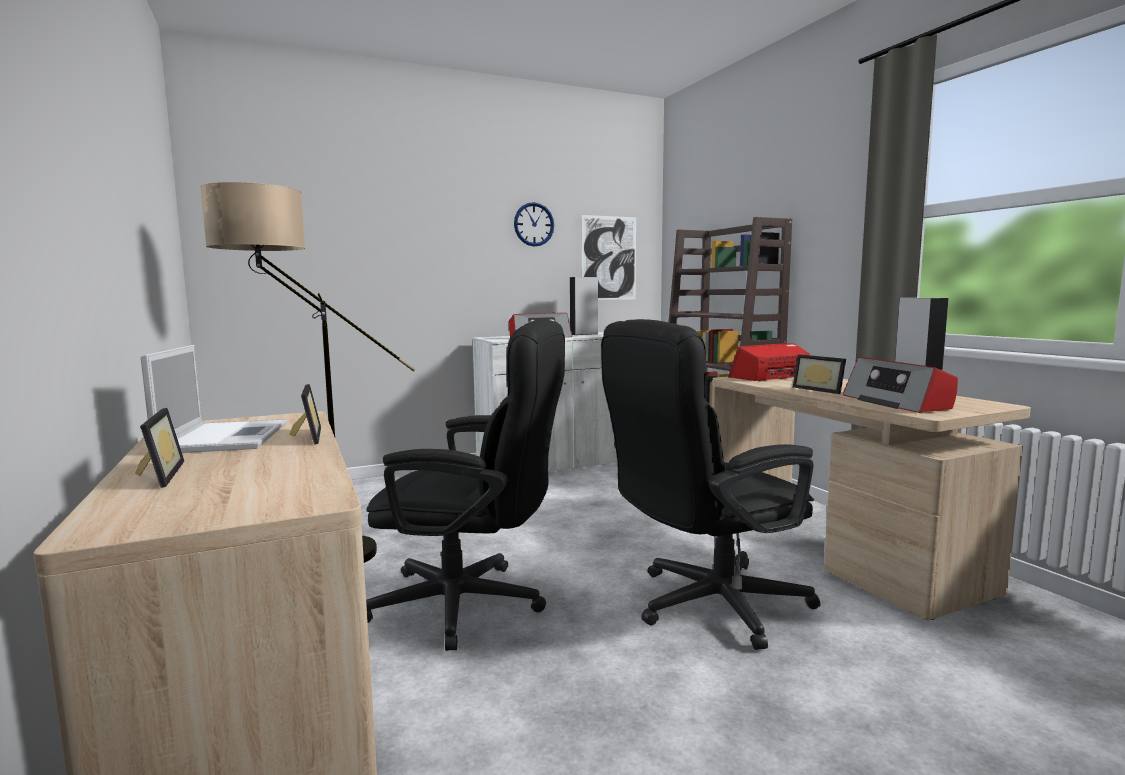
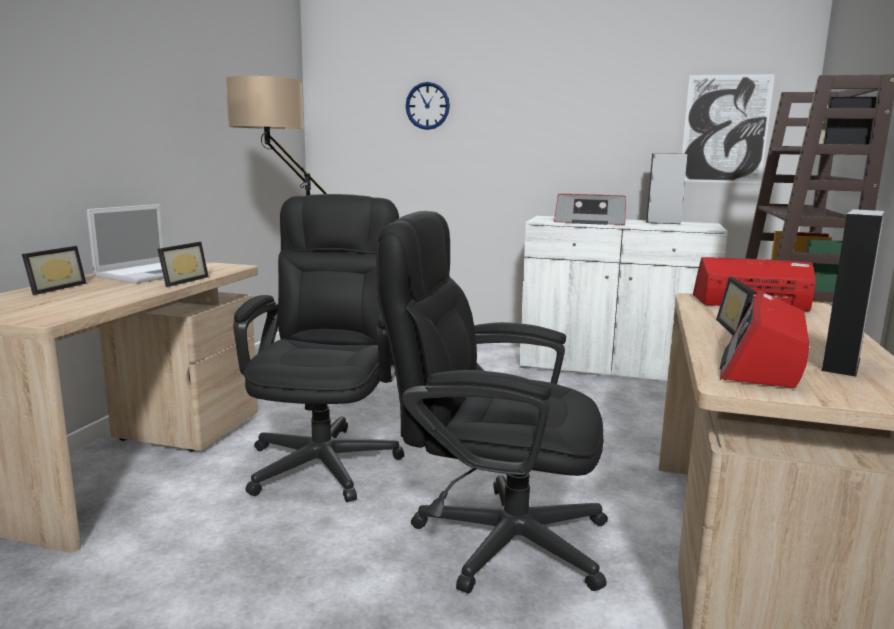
camera: 40 degrees right, 5 degrees up
(472, 605) = (328, 456): black office chair -> black office chair turned 135 degrees counterclockwise
(534, 224) = (623, 90): wall clock -> wall clock (427, 106)

